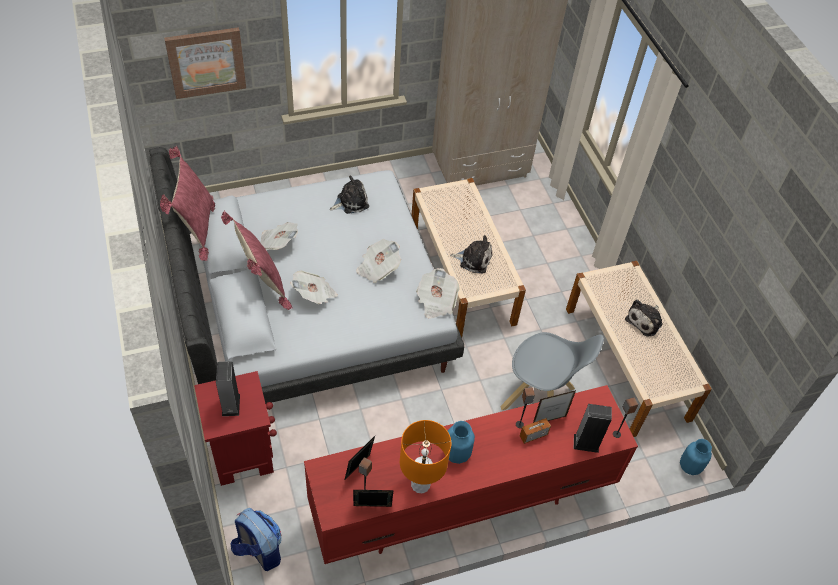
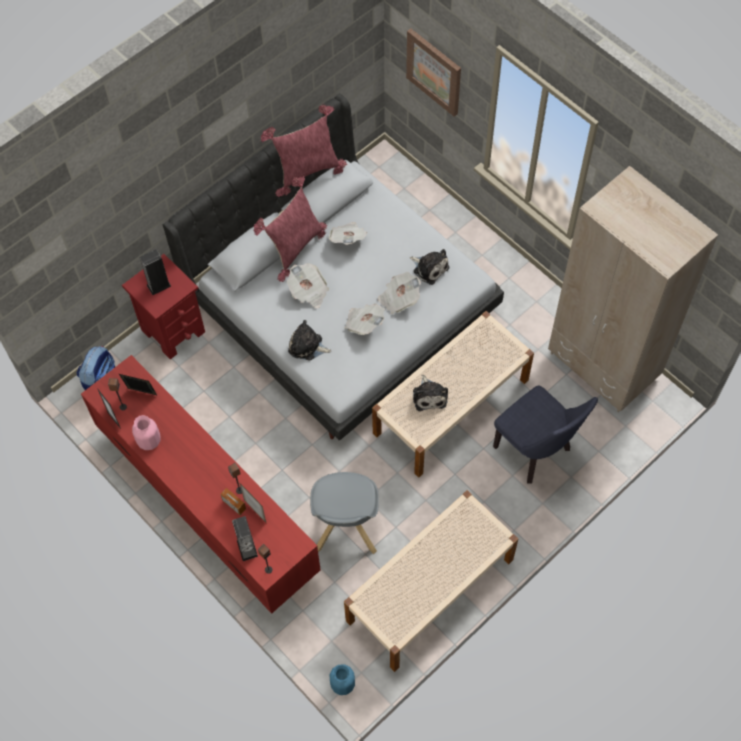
camera: 70 degrees right, 10 degrees up
(420, 484) = (149, 441): orange table lamp -> pink vase
(436, 301) = (354, 384): newspaper -> newspaper (399, 298)
(457, 453) = (189, 455): blue vase -> none
(534, 239) = (536, 452): none -> blue chair
(645, 321) = (443, 570): plush toy -> plush toy (307, 346)

